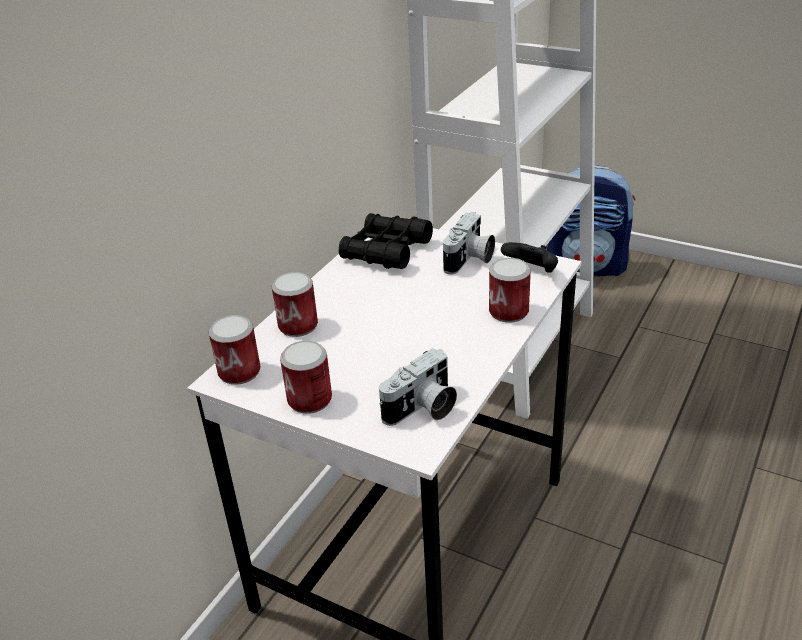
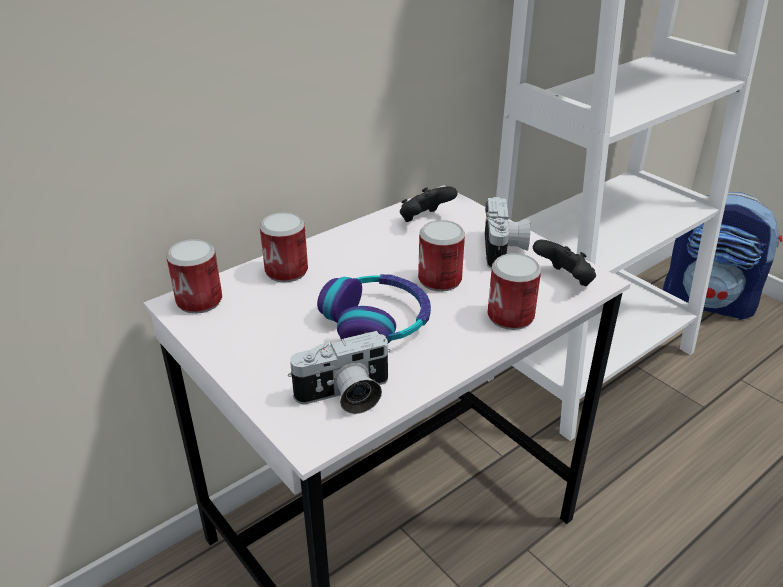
camera: 20 degrees right, 0 degrees up
(309, 400) = (242, 349): can -> can (440, 280)
(386, 251) = (424, 220): black binoculars -> black game controller
(406, 346) = (377, 322): none -> headphones
(470, 260) = (505, 250): camera -> camera turned 45 degrees counterclockwise

